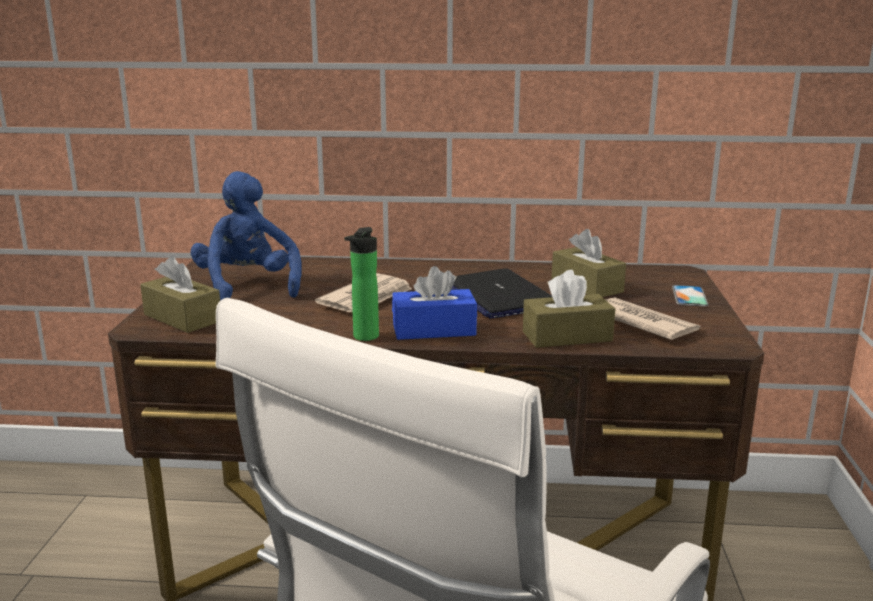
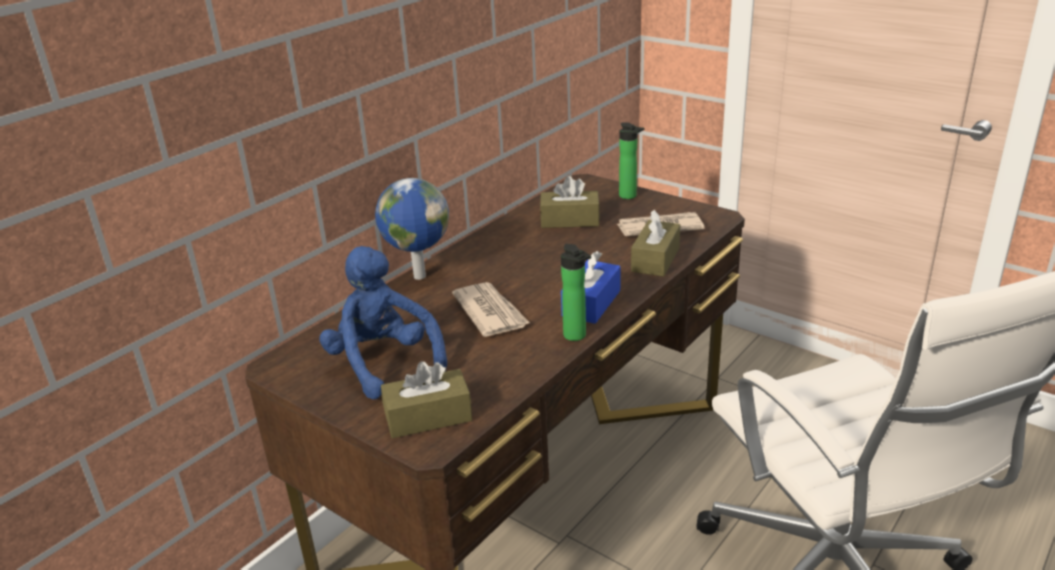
camera: 55 degrees left, 10 degrees up
(248, 286) = (383, 363): blue plush toy -> blue plush toy turned 45 degrees clockwise
(395, 263) = (418, 276): none -> globe
(497, 296) = (551, 258): laptop -> none
(689, 296) = (630, 196): phone -> bottle

